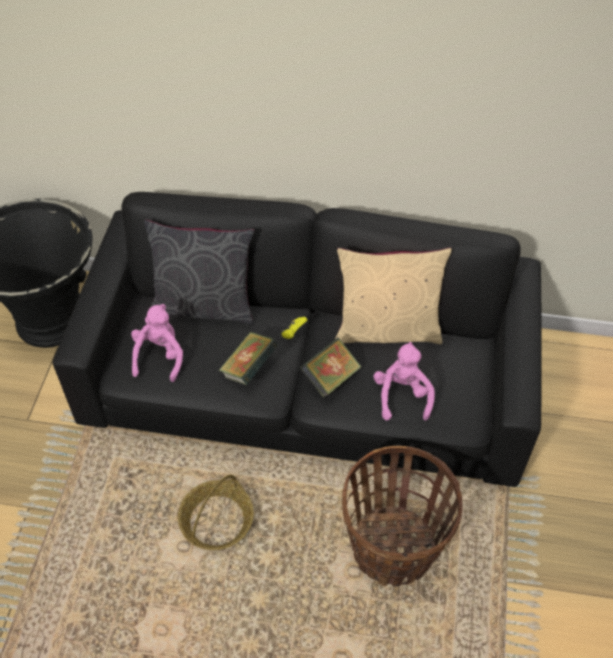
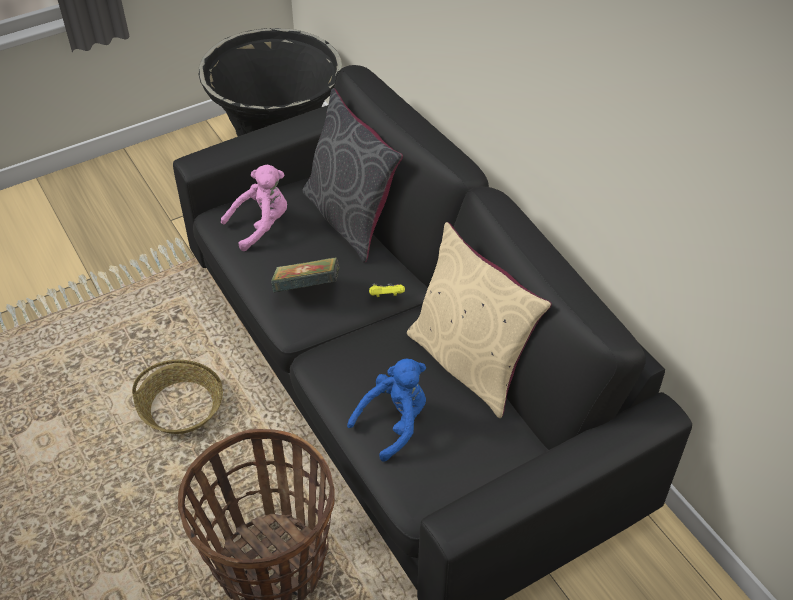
camera: 50 degrees right, 5 degrees down
(330, 377) = (357, 353): book -> none
(402, 395) = (394, 423): pink plush toy -> blue plush toy

